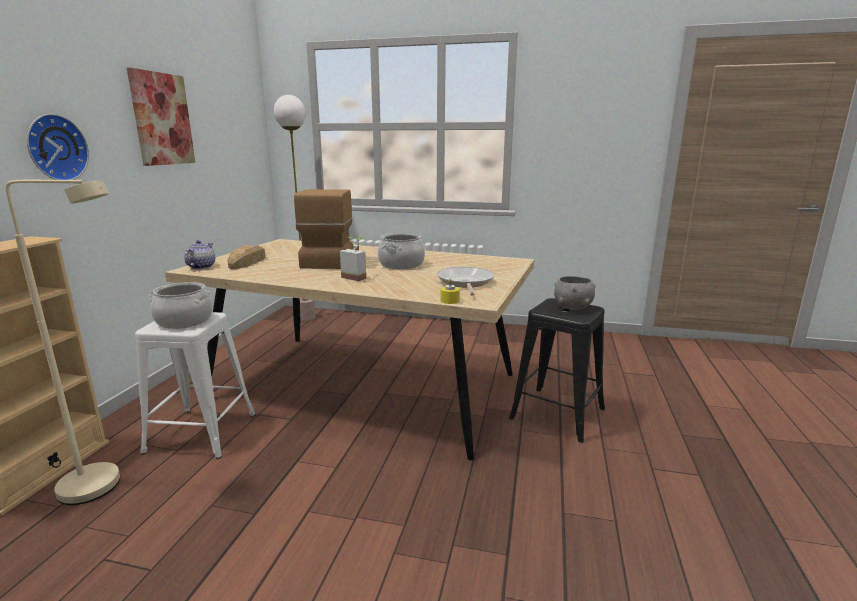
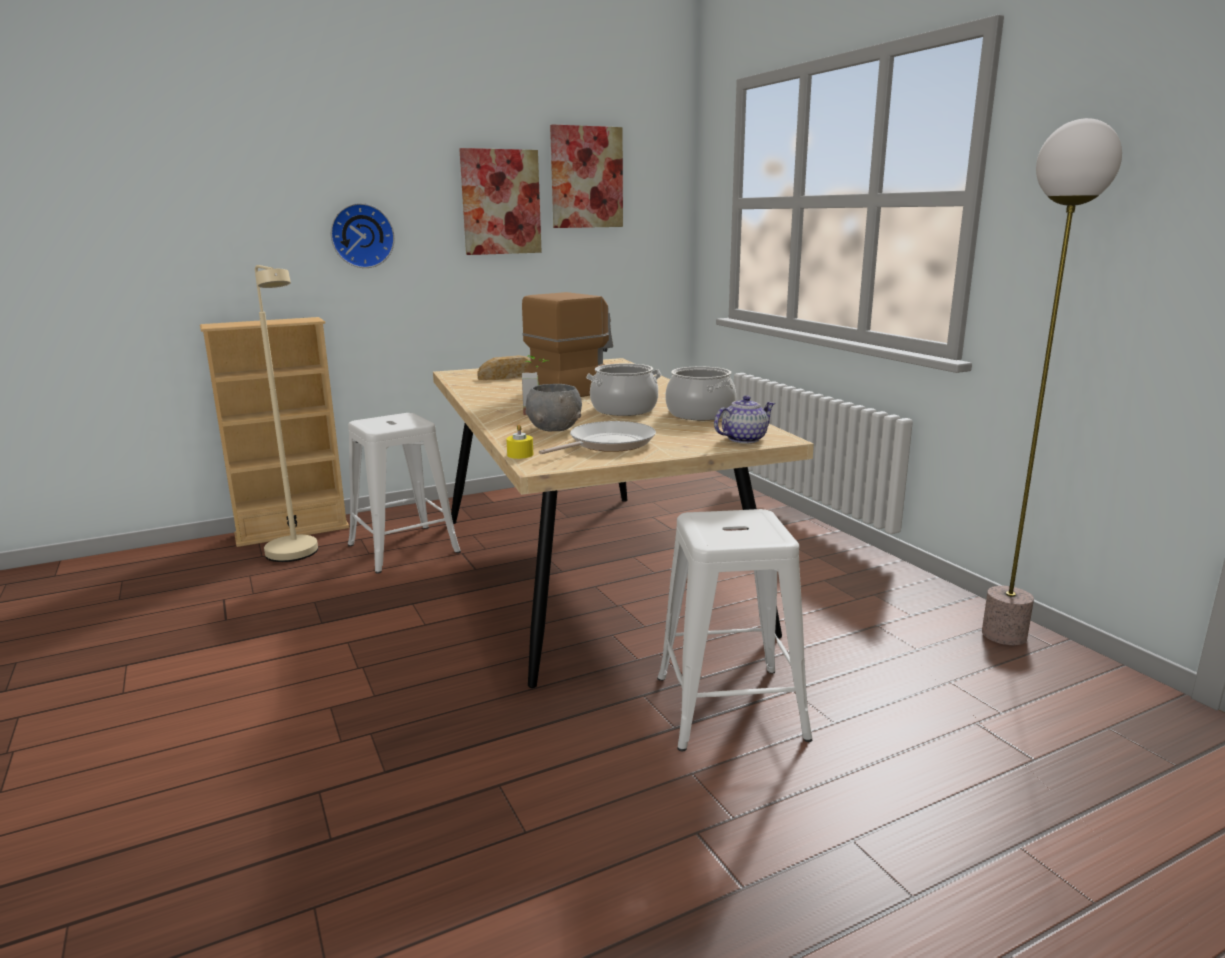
camera: 50 degrees right, 0 degrees up
(184, 321) = (392, 422): cooking pot -> cooking pot (699, 414)
(201, 267) = (466, 372): teapot -> teapot (744, 439)
(212, 102) = (586, 177): none -> picture
(306, 318) = (683, 479): floor lamp -> floor lamp (1005, 635)
(557, 413) = (729, 707): black stool -> white stool
(573, 307) = (750, 529): grey bowl -> grey bowl (554, 429)

